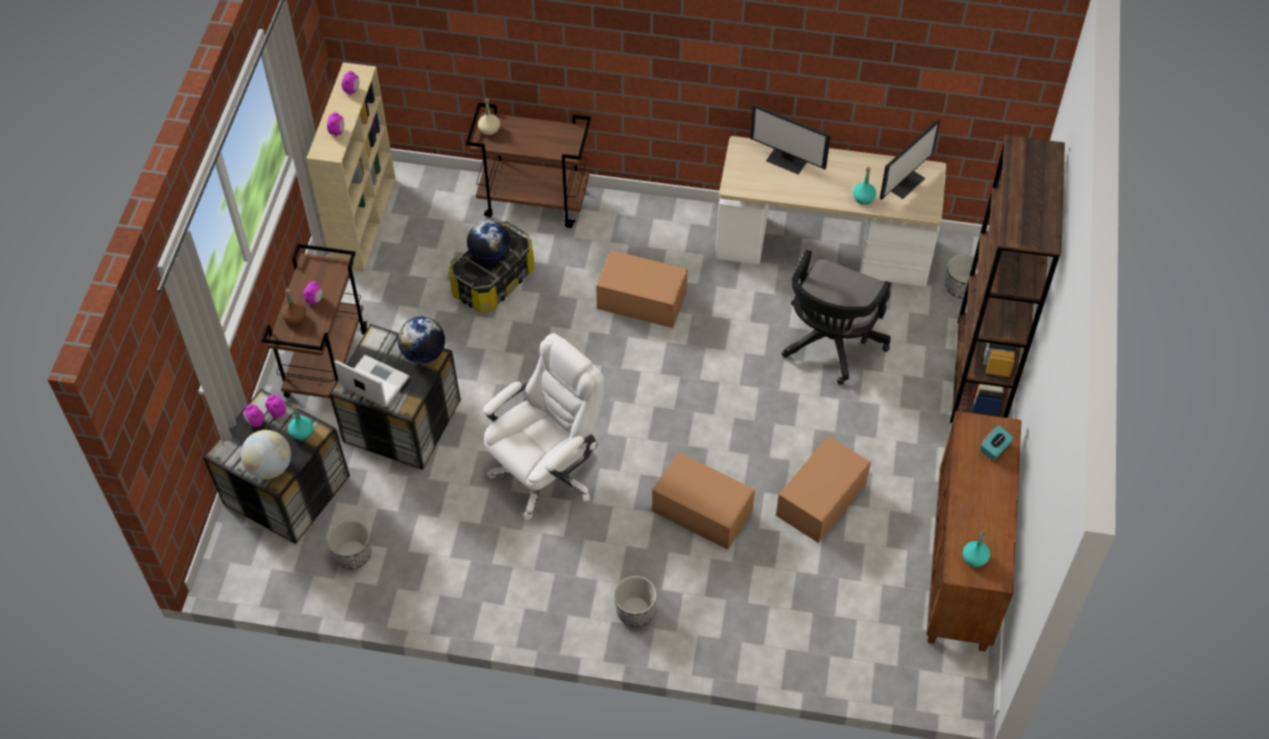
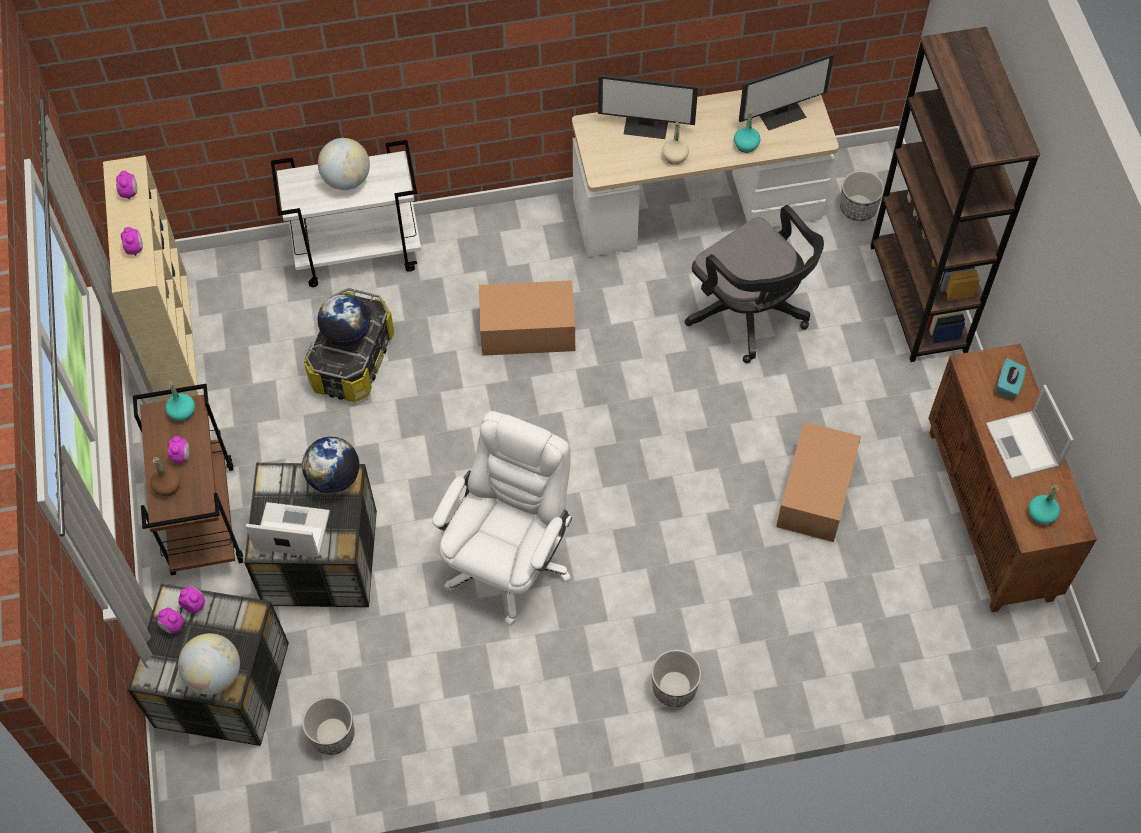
camera: 20 degrees left, 5 degrees up
(302, 432) = (234, 620): turquoise bottle -> turquoise bottle (182, 412)
(489, 129) = (295, 188): beige bottle -> beige bottle (675, 156)
(532, 134) = (346, 180): none -> globe
(535, 201) = (359, 252): brown cart -> white cart
(702, 511) = (696, 549): cardboard box -> none
(830, 344) = (750, 315): black office chair -> black office chair turned 45 degrees counterclockwise
(904, 182) = (781, 114): monitor -> monitor turned 45 degrees clockwise
(985, 500) = (1023, 446): none -> laptop

